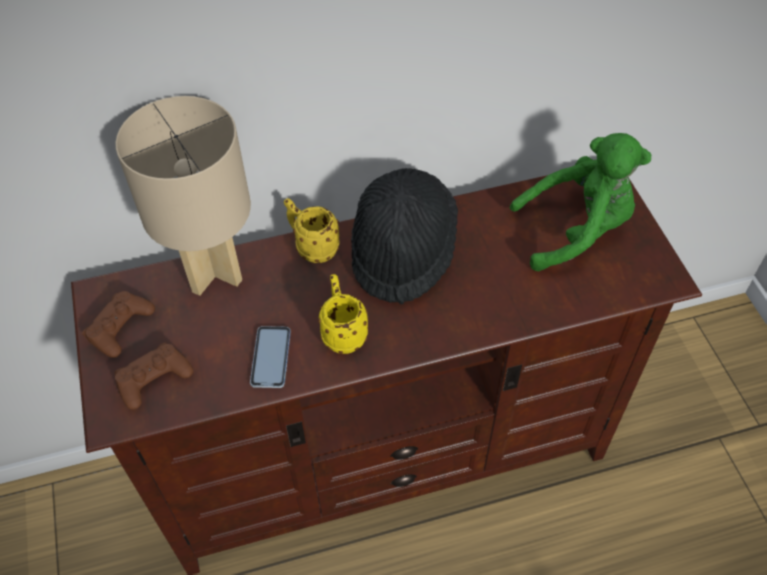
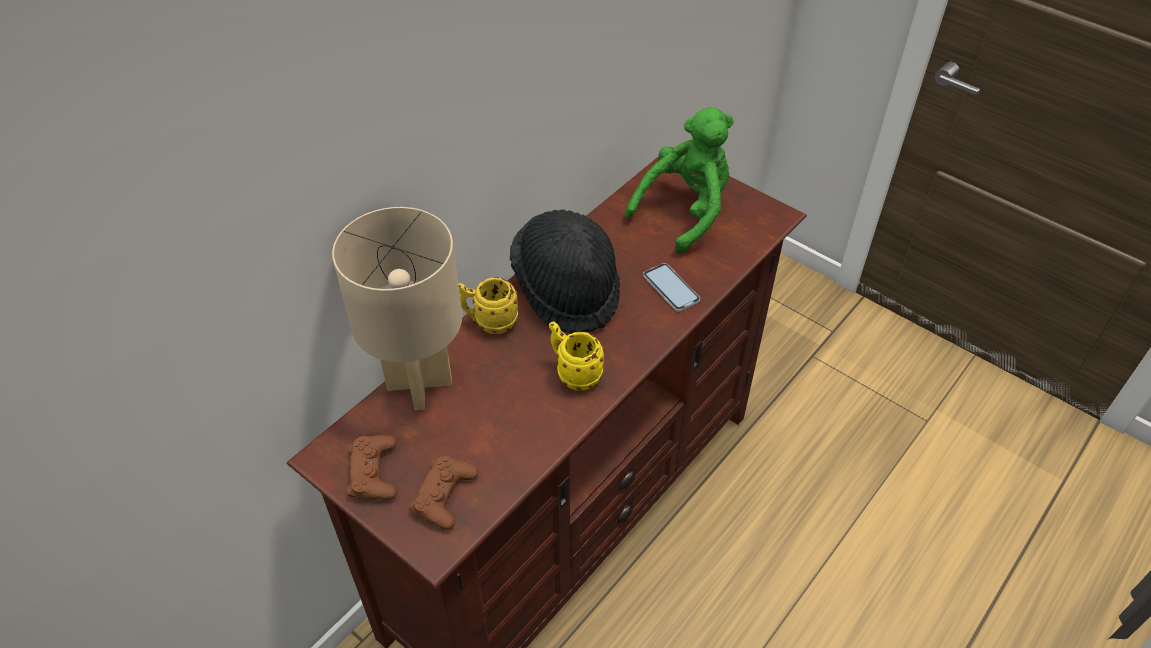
camera: 35 degrees left, 5 degrees down
(271, 357) = (532, 424): phone -> phone (671, 288)

